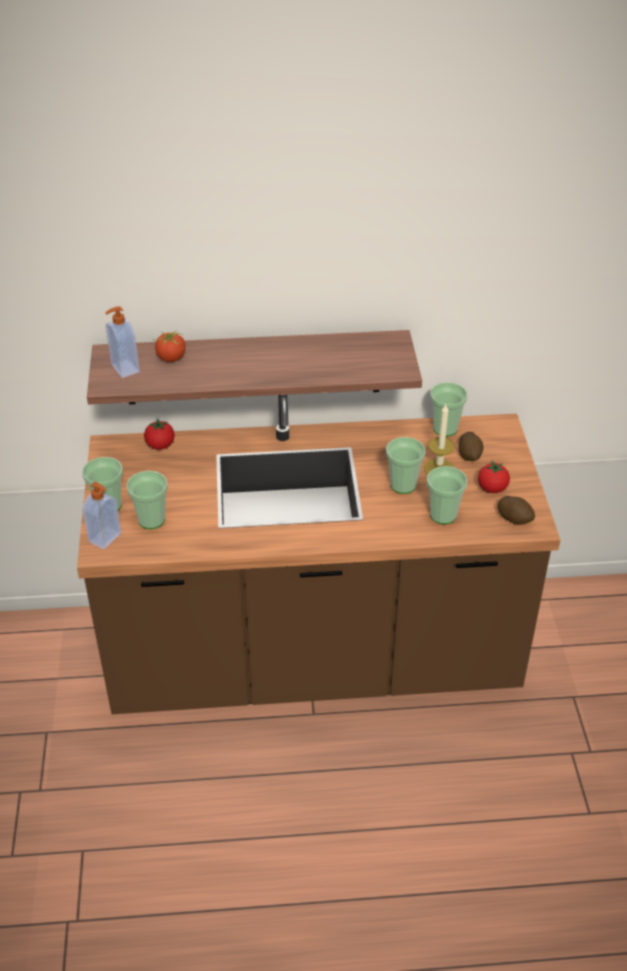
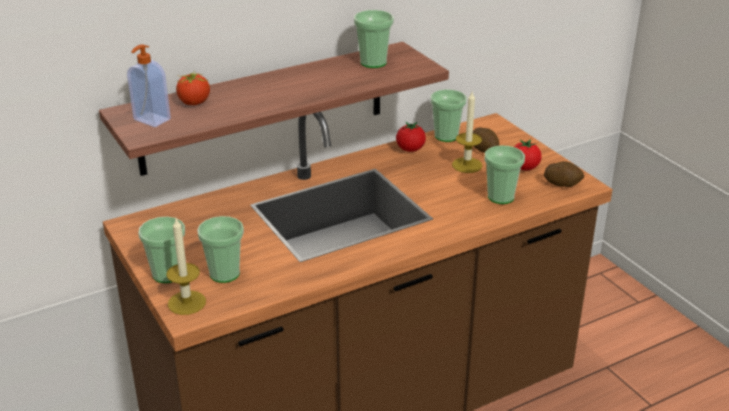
camera: 25 degrees left, 10 degrees down
(106, 538) = (187, 302): soap dispenser -> candle
(160, 445) = (186, 211): tomato -> tomato (410, 149)
(403, 485) = (446, 184): cup -> cup (373, 62)

